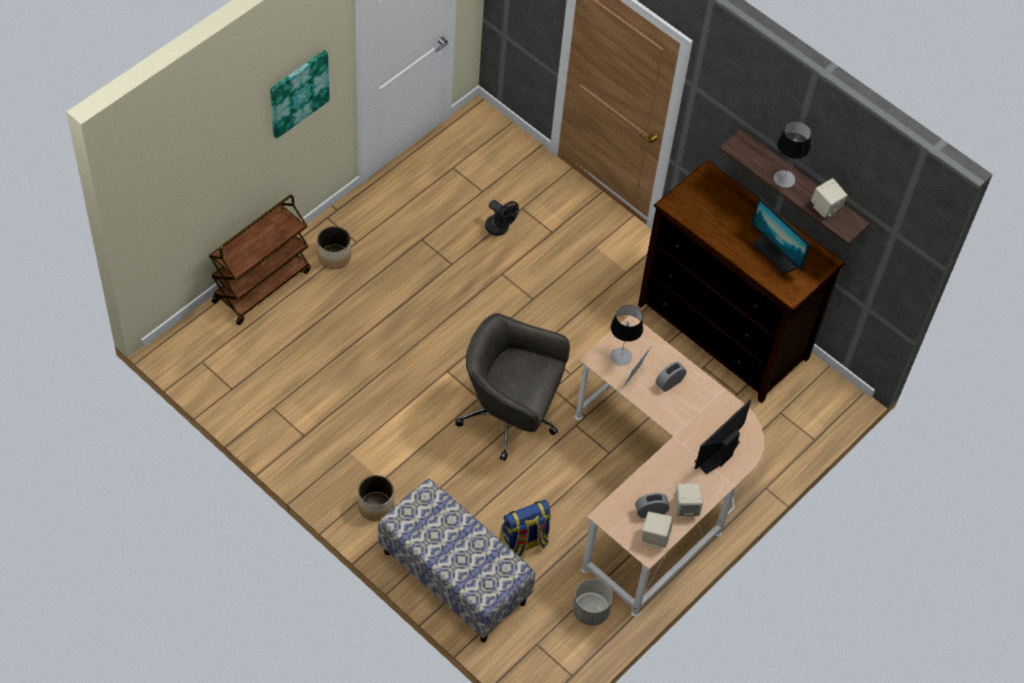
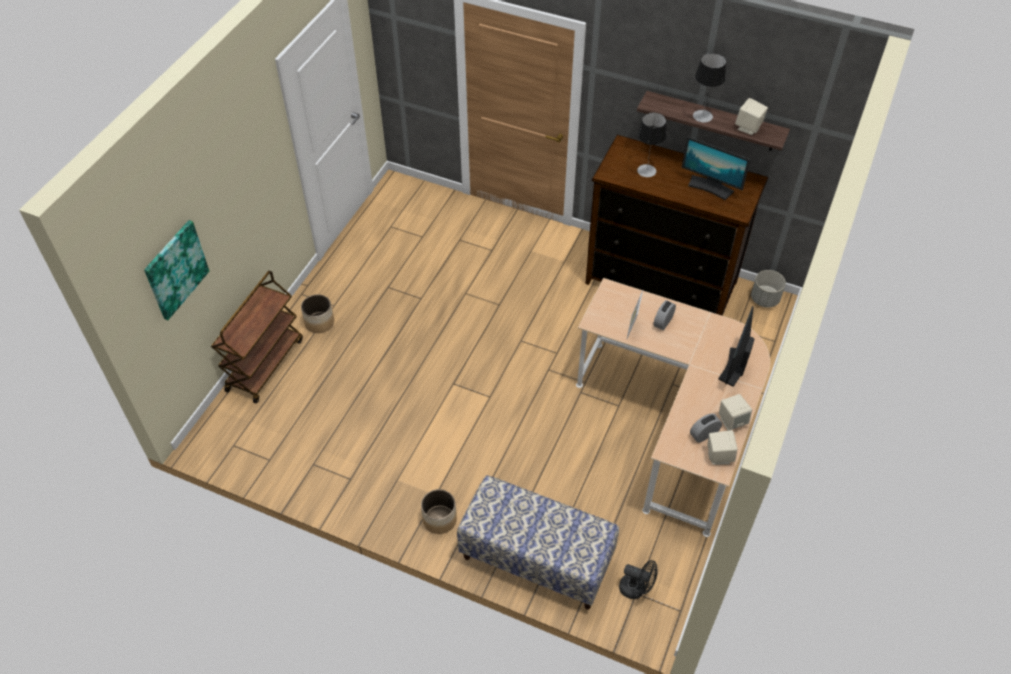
camera: 15 degrees left, 5 degrees down
(298, 93) = (250, 171): picture -> picture (175, 269)
(500, 229) = (449, 260): black fan -> black fan (636, 588)
(510, 417) = (523, 403): grey office chair -> none
(523, 543) = (583, 506): backpack -> none
(590, 610) = (668, 545): grey planter -> grey planter (764, 299)
(621, 356) = (612, 314): table lamp -> table lamp (646, 171)

